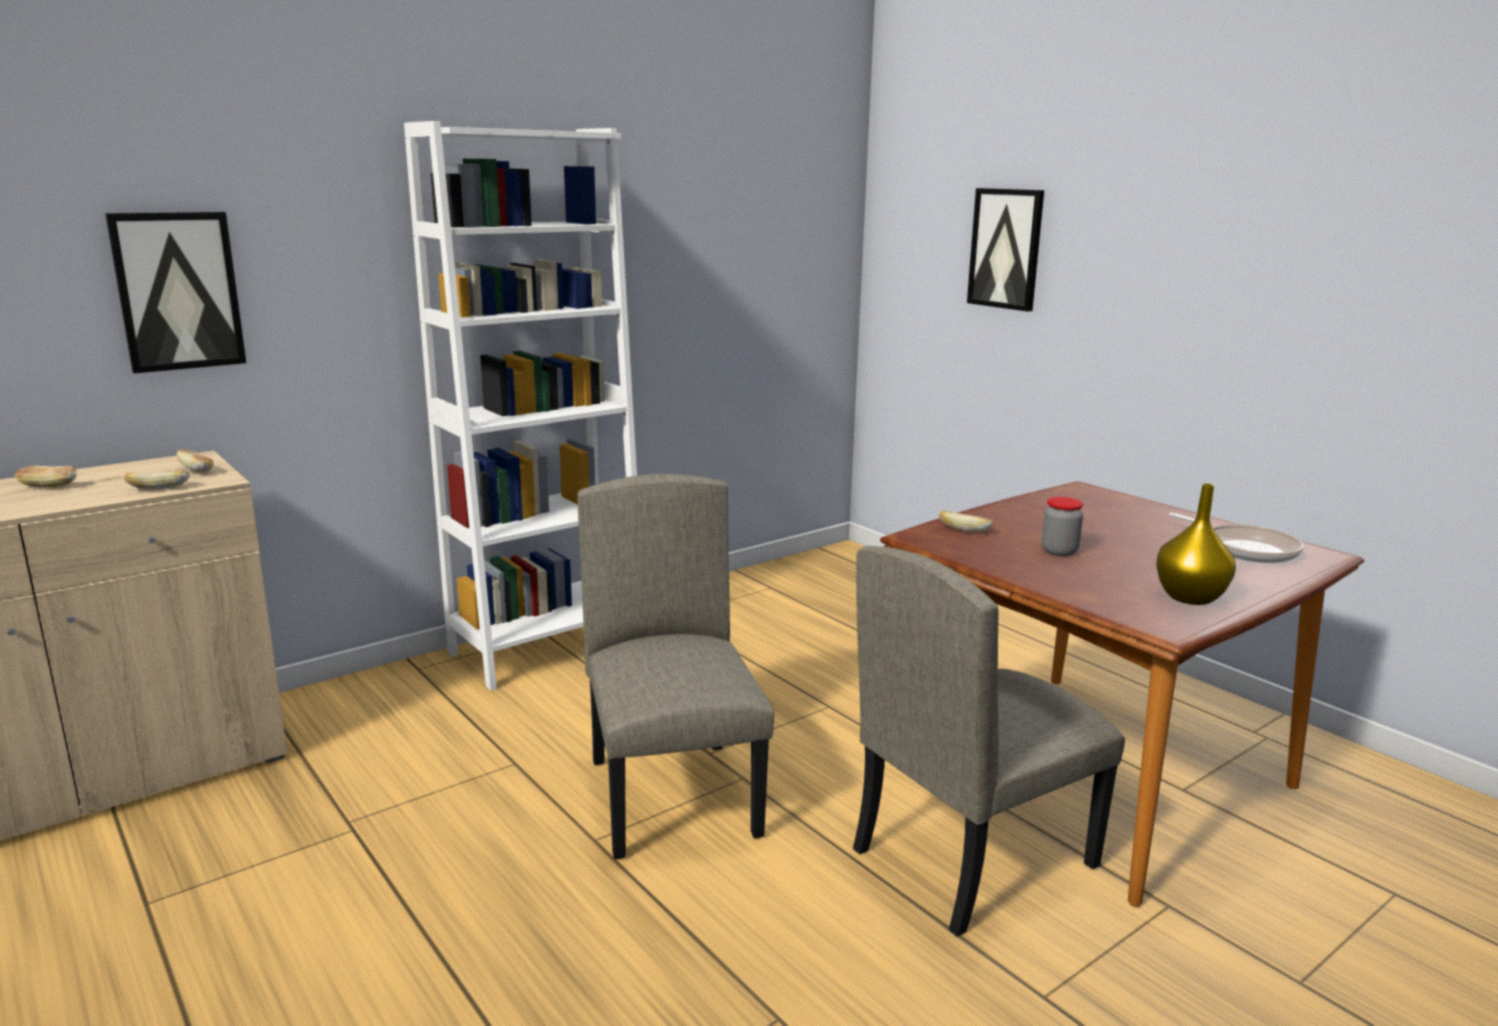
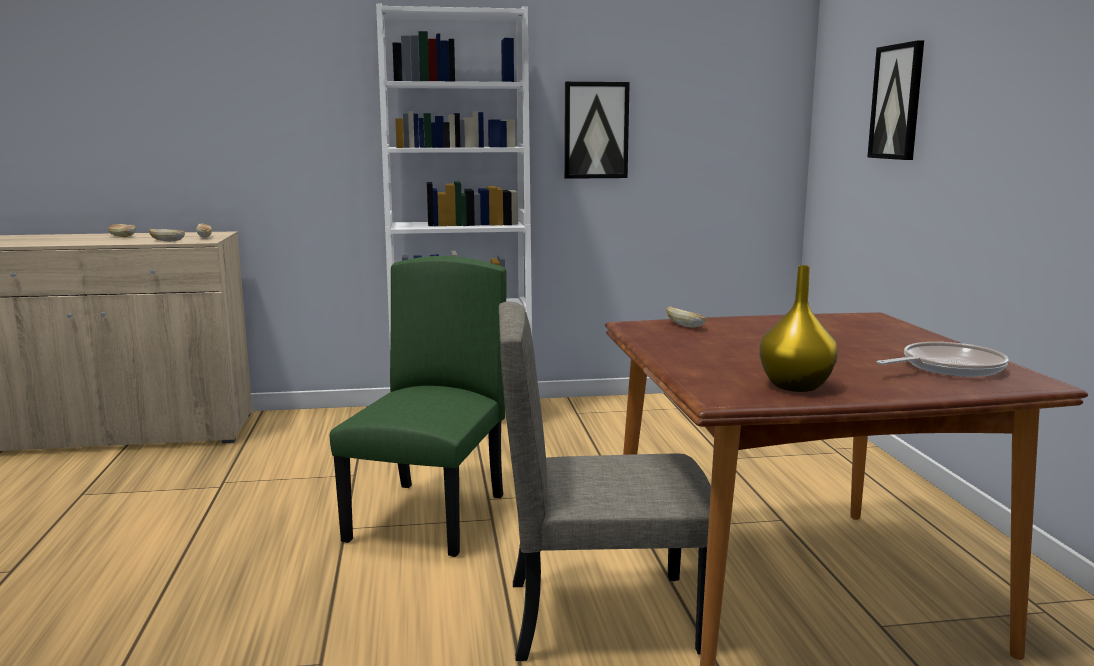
camera: 30 degrees right, 5 degrees down
(178, 291) = (224, 124): picture -> picture (596, 130)
(674, 797) = (429, 518): beige chair -> green chair
(1059, 551) = (740, 346): jar -> none
(1245, 549) = (947, 368): frying pan -> frying pan turned 105 degrees counterclockwise

